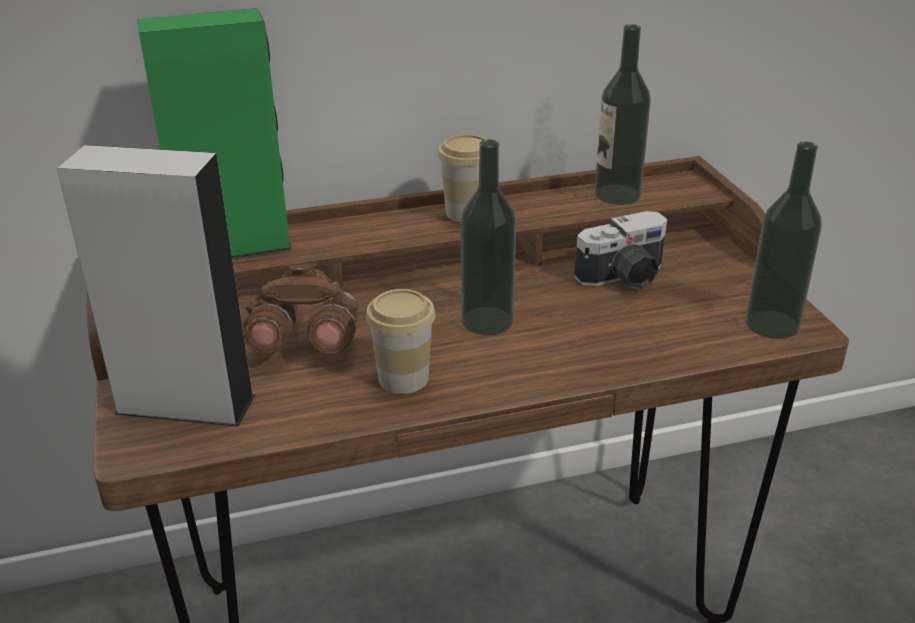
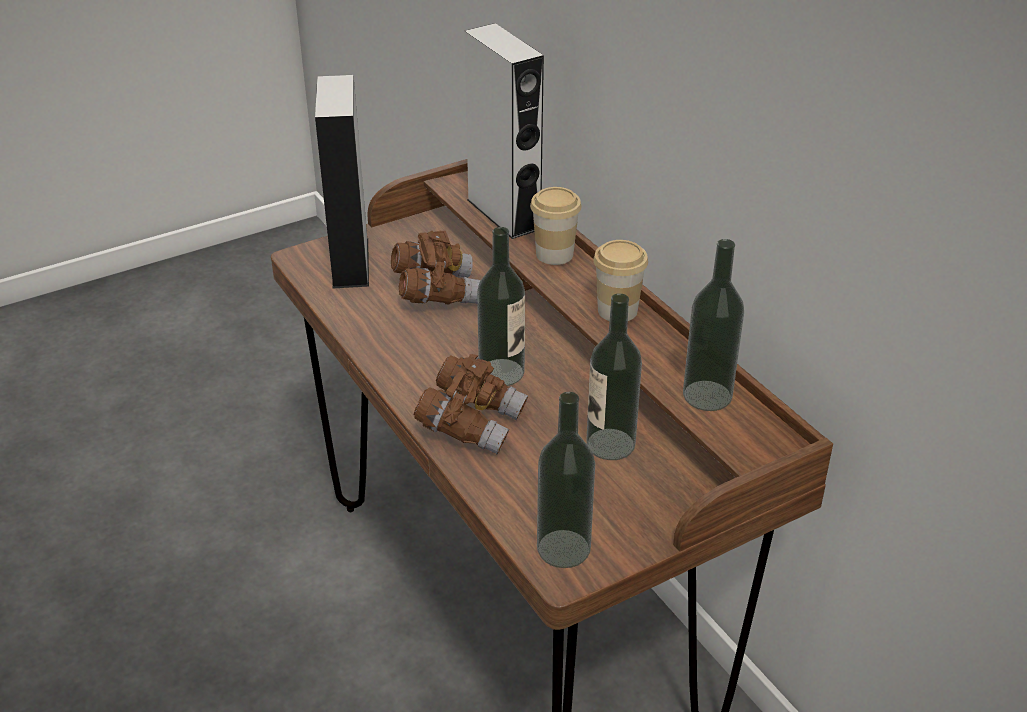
camera: 75 degrees right, 5 degrees up
(233, 247) = (504, 214): green speaker -> grey speaker
(403, 378) = (406, 345): cup -> cup (554, 254)
(570, 351) = (471, 423): none -> brown binoculars
(624, 278) = (610, 444): camera -> bottle

